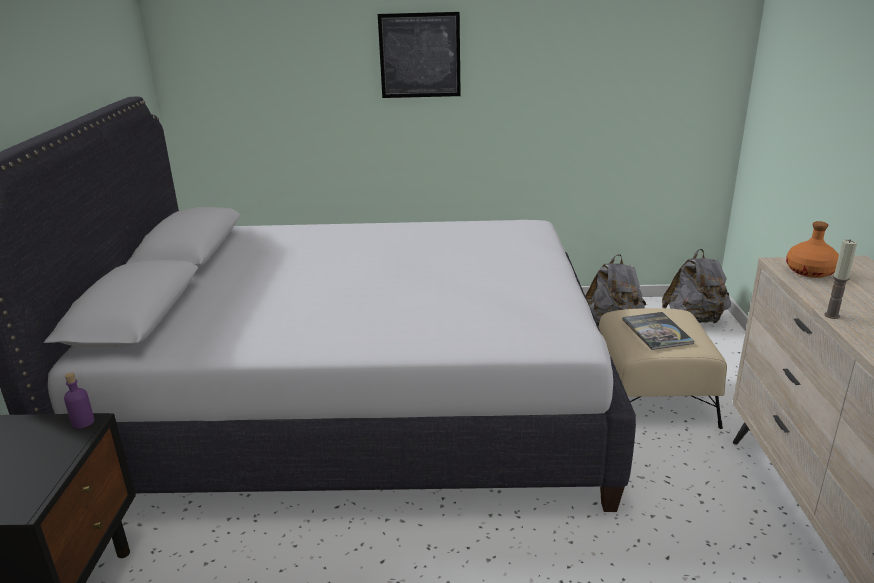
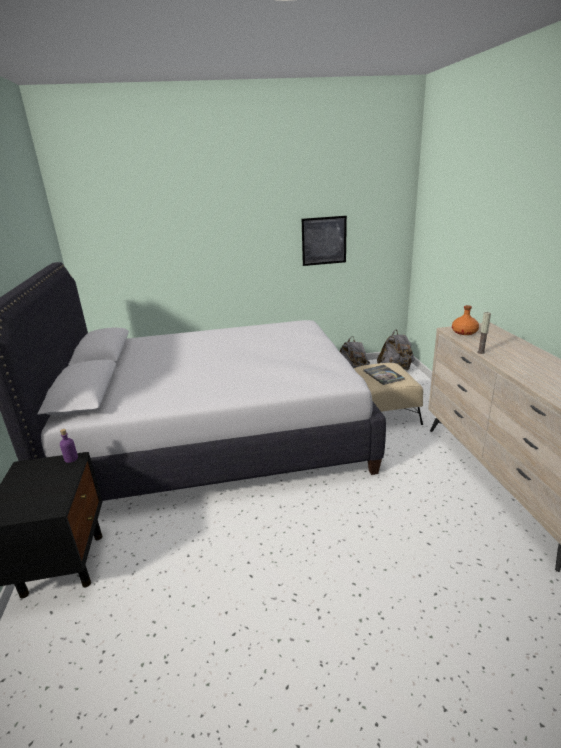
camera: 10 degrees left, 0 degrees up
(420, 55) = (228, 228): picture -> picture (324, 241)

